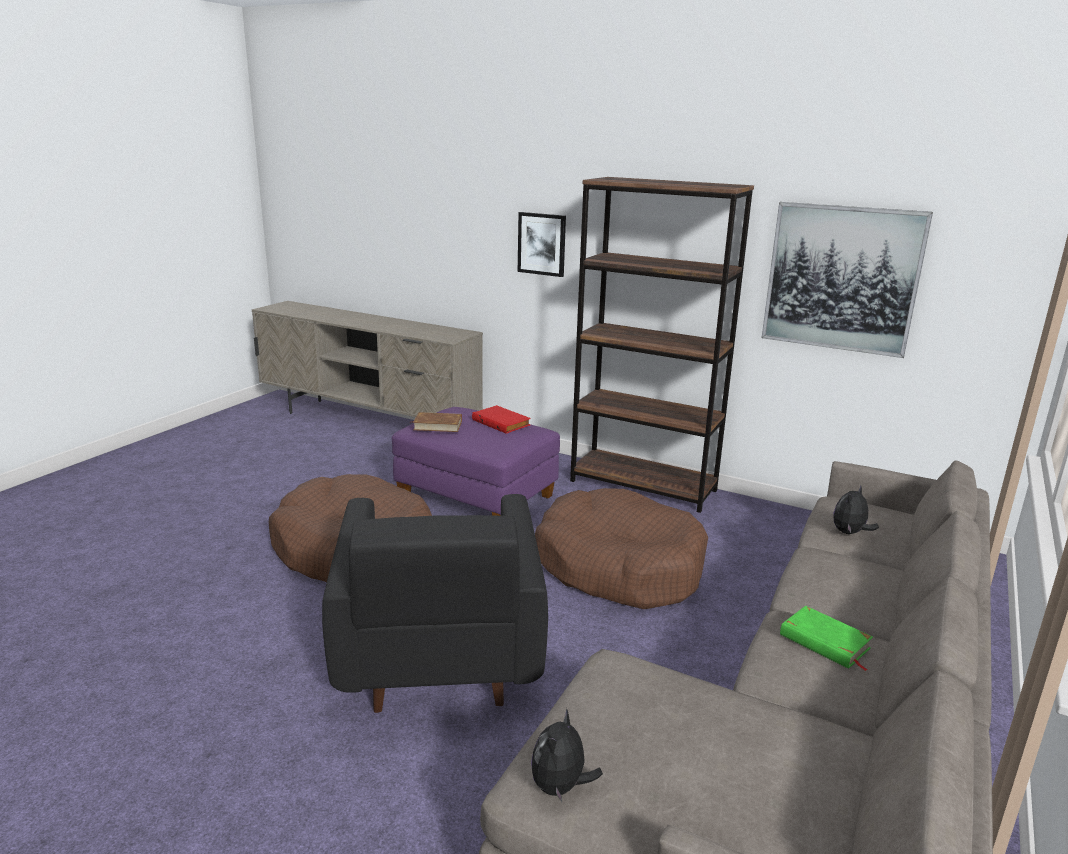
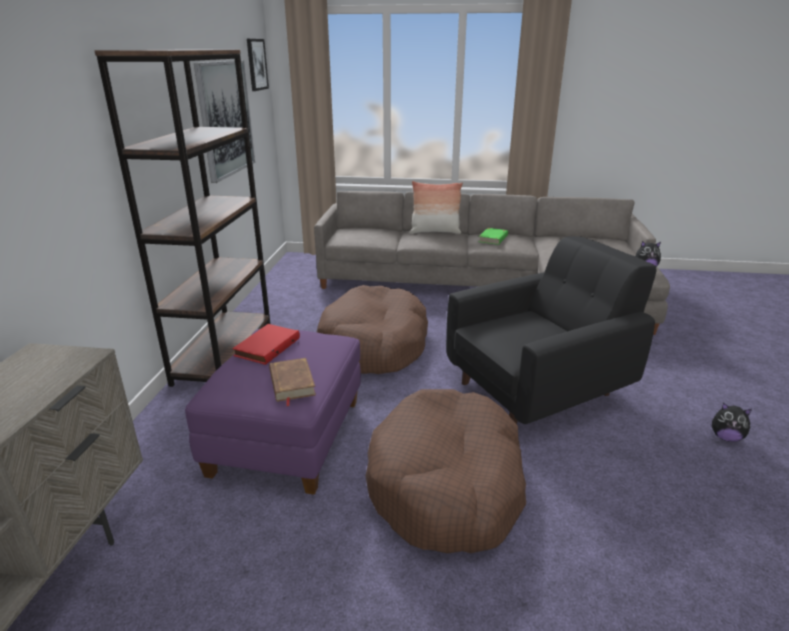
camera: 110 degrees left, 5 degrees up
(542, 244) = (50, 164): picture -> picture (256, 64)
(850, 533) = (381, 236): plush toy -> plush toy (726, 437)
(884, 590) = (435, 232): none -> pillow

